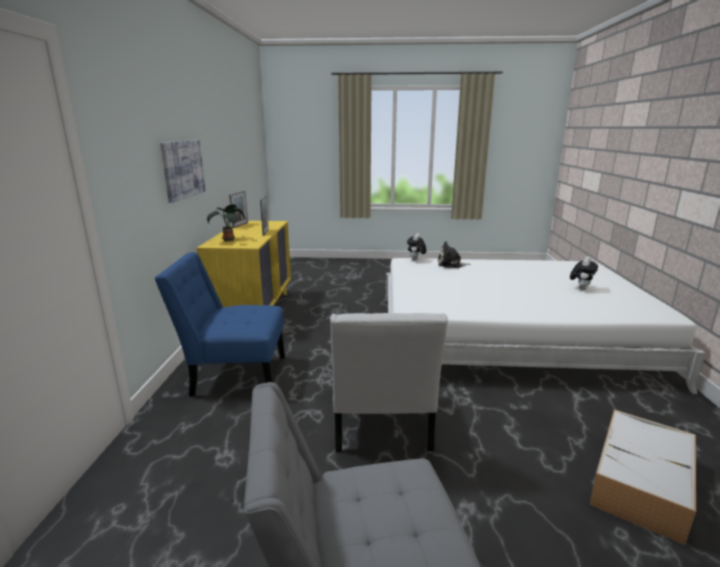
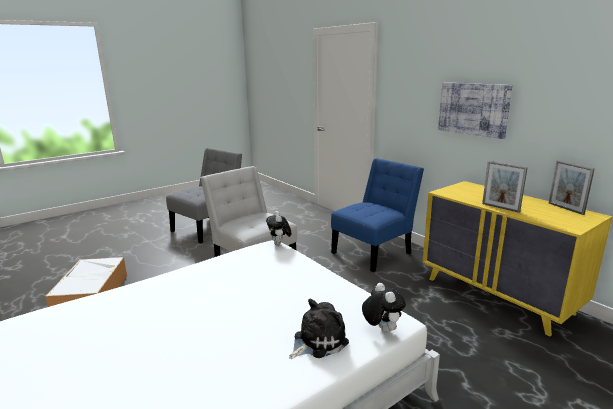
camera: 140 degrees right, 0 degrees up
(229, 240) = (478, 191): potted plant -> none
(581, 288) = (87, 349): plush toy -> plush toy (279, 244)

